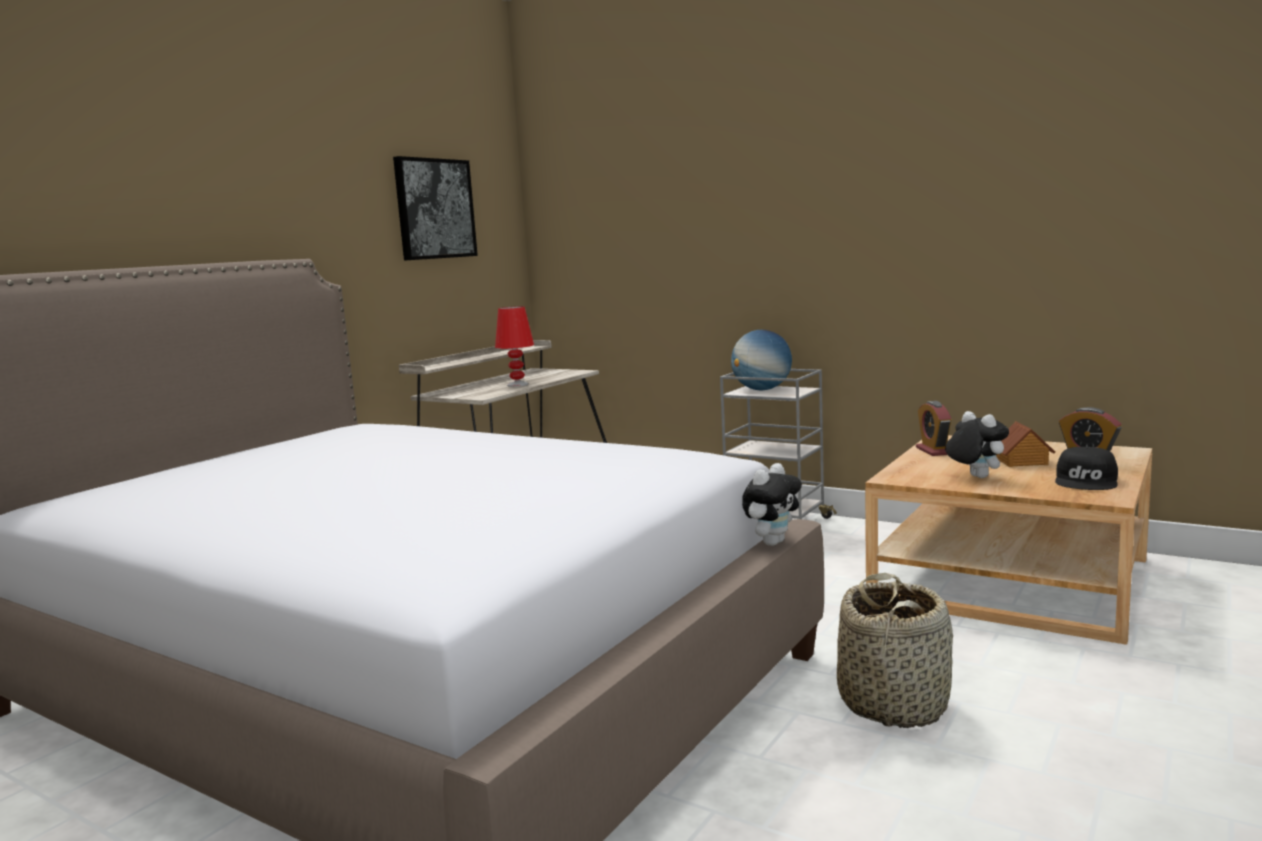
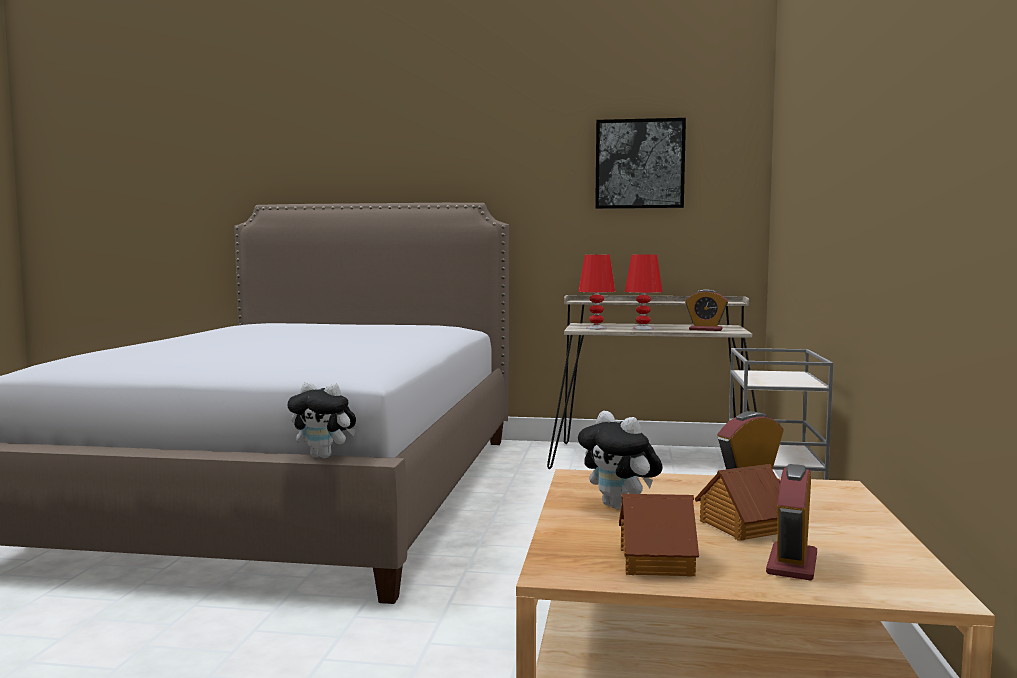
camera: 65 degrees right, 5 degrees down
(486, 392) = (596, 328): none -> red table lamp
(555, 375) = (705, 329): none -> alarm clock
(762, 390) = (778, 375): globe -> none
(894, 703) = (295, 650): basket -> none
(975, 477) = (620, 506): plush toy -> plush toy turned 105 degrees clockwise
(1087, 481) = (657, 561): black cap -> toy house

